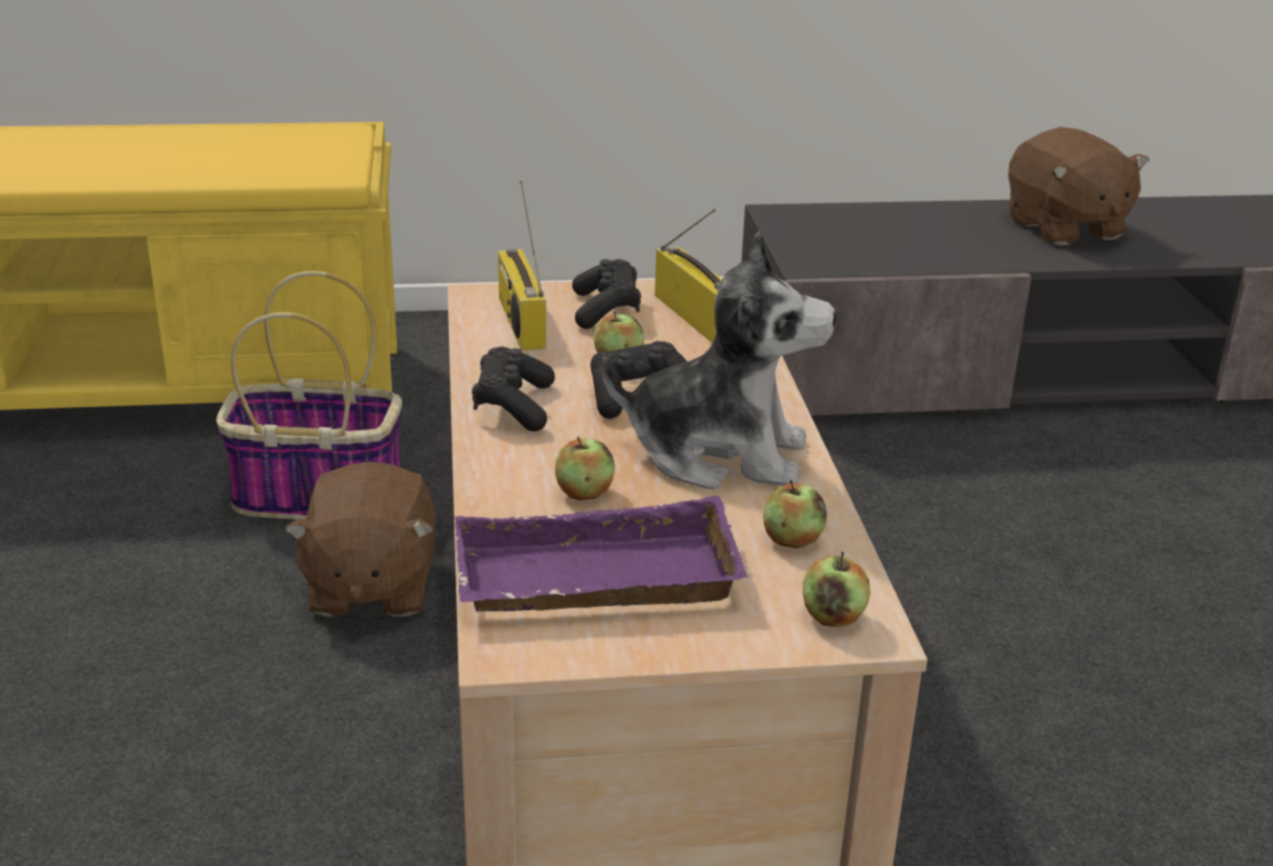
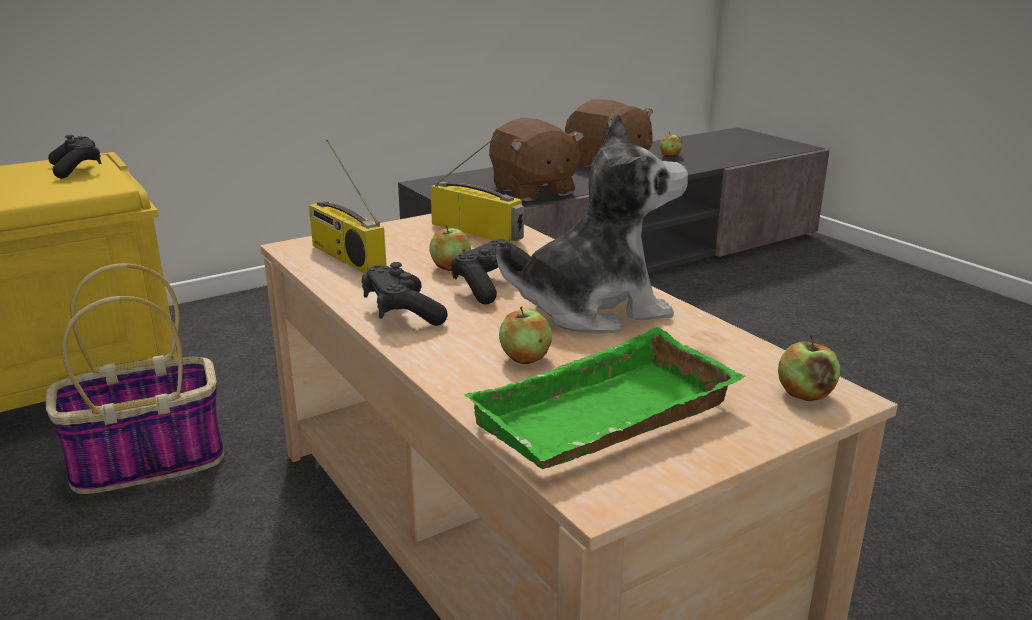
camera: 25 degrees left, 5 degrees down
(369, 587) = (242, 519): brown plush toy -> brown plush toy (533, 191)
(593, 582) = (607, 420): purple tray -> green tray
(605, 310) = (406, 239): black game controller -> black game controller (77, 169)
(792, 540) = (712, 351): apple -> apple (669, 156)

